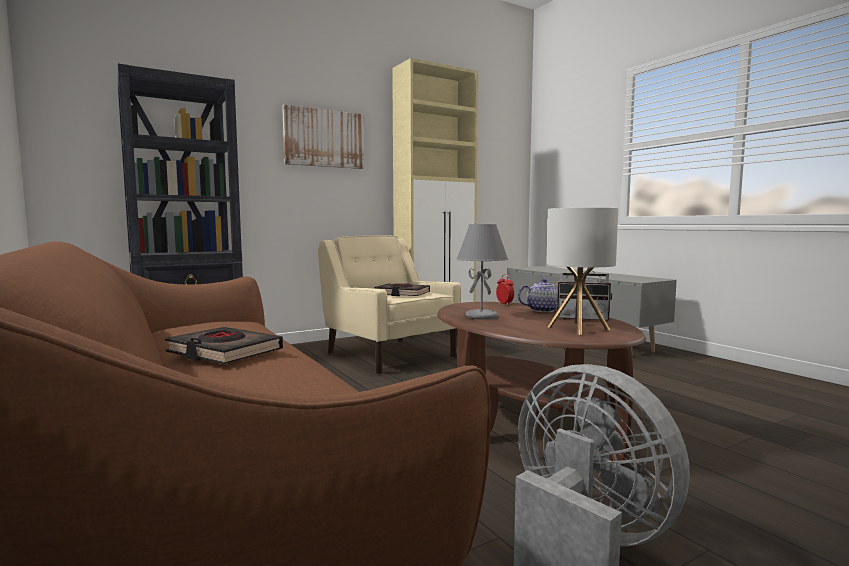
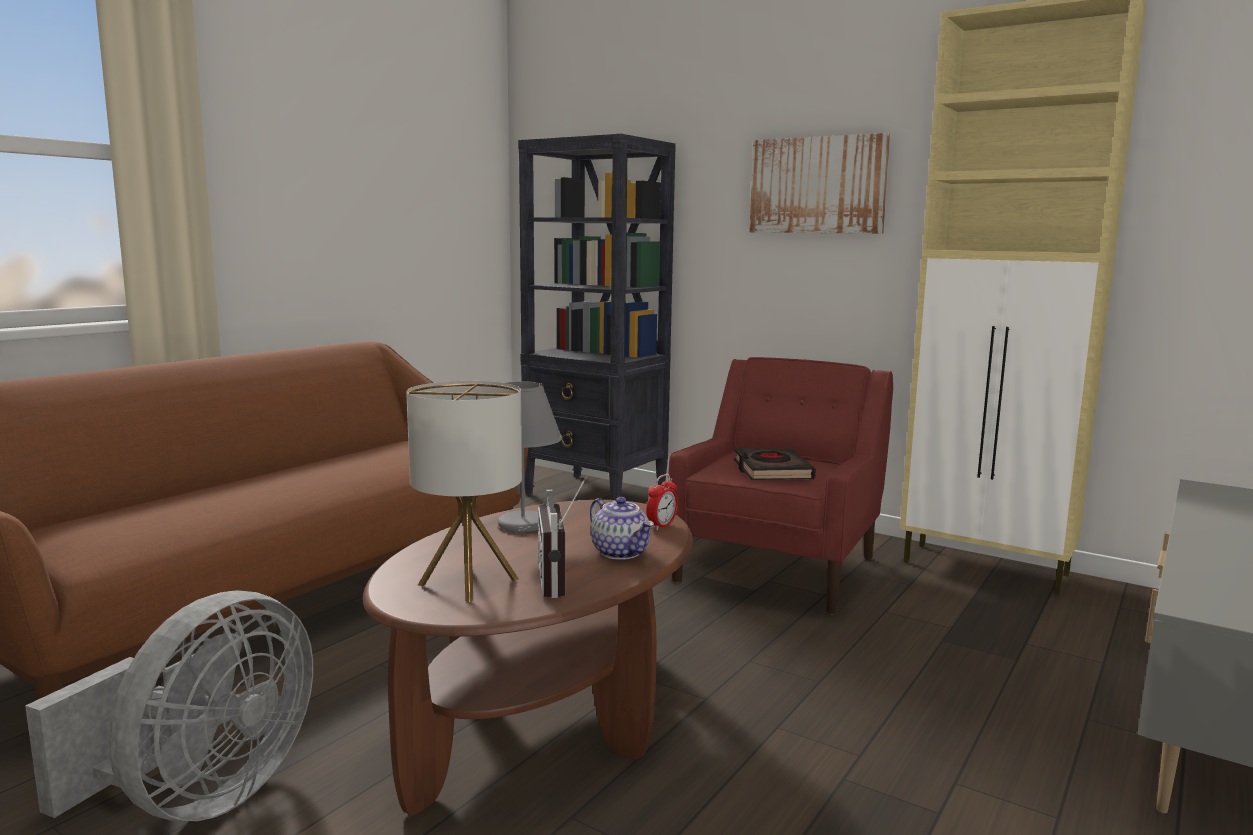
camera: 65 degrees right, 5 degrees up
(224, 352) = (298, 472): black book -> none
(389, 354) = (778, 568): beige armchair -> red armchair

